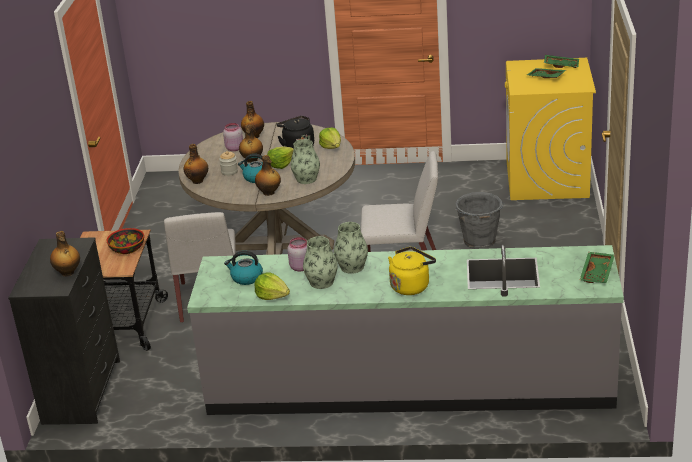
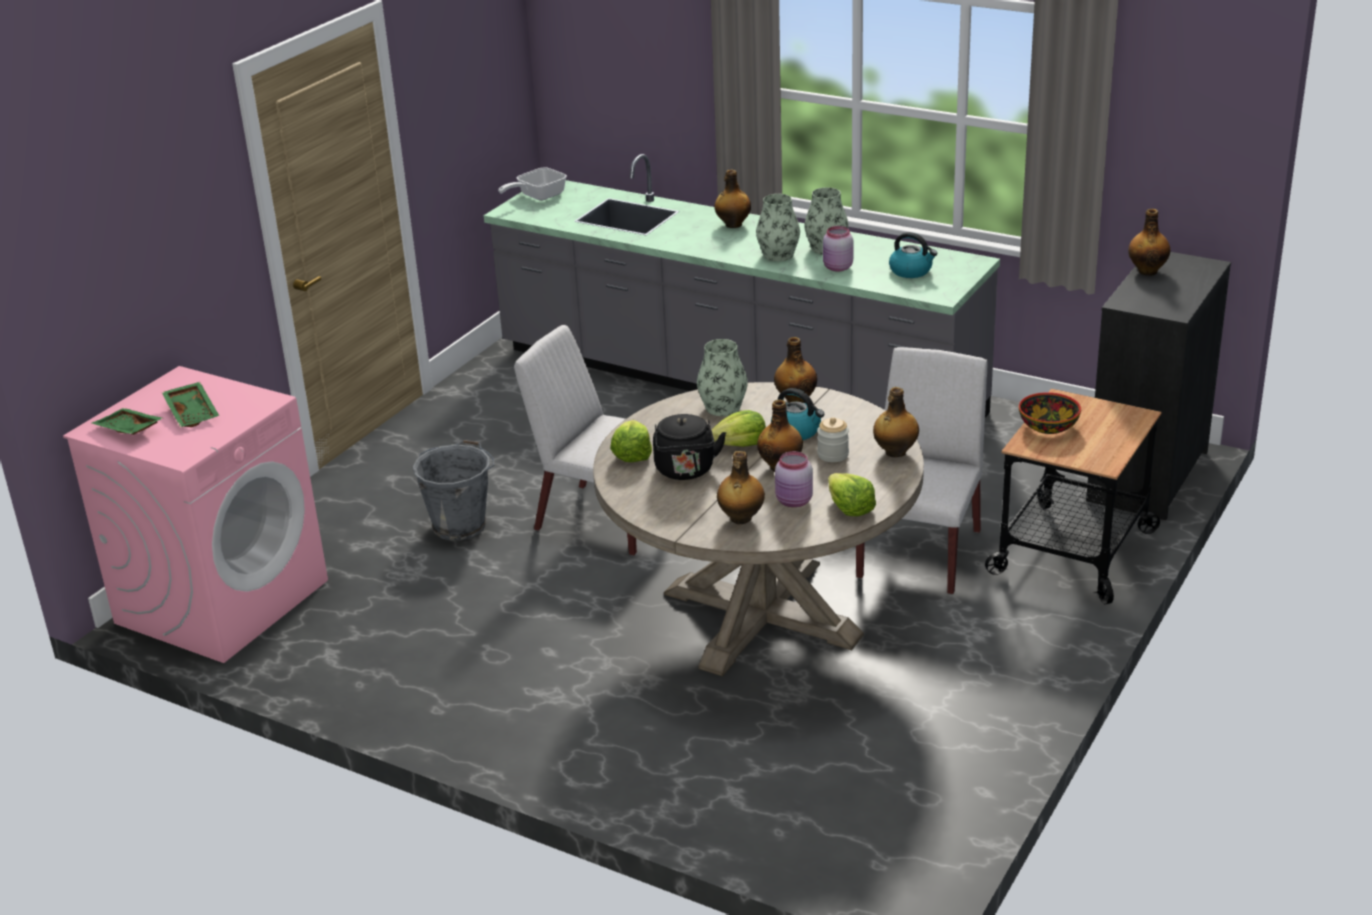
camera: 155 degrees left, 0 degrees up
(272, 296) = (893, 248): lettuce -> lettuce (850, 508)
(411, 286) = (733, 225): yellow kettle -> bottle
(547, 179) = (222, 601): yellow washing machine -> pink washing machine
(598, 273) = (537, 196): green tray -> frying pan

